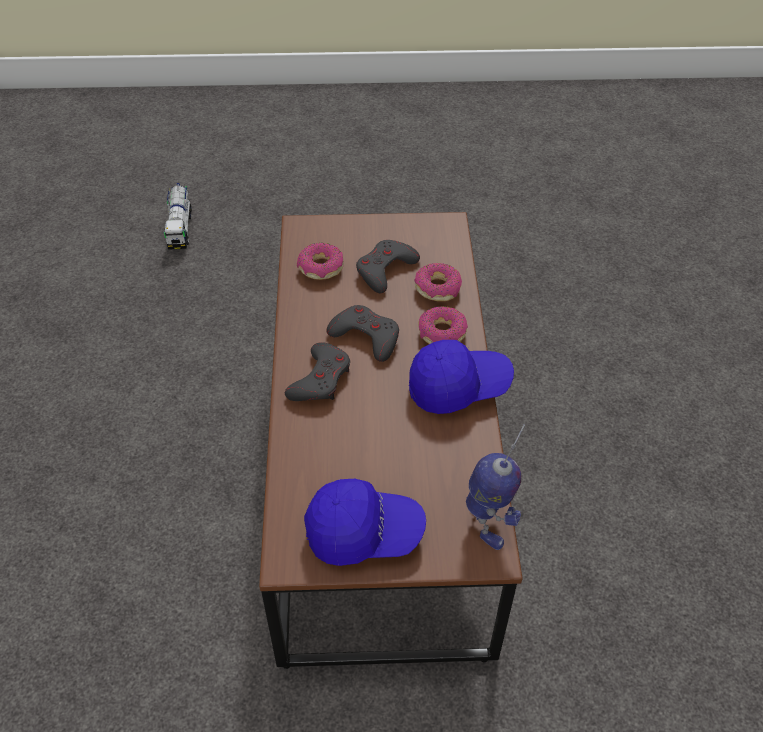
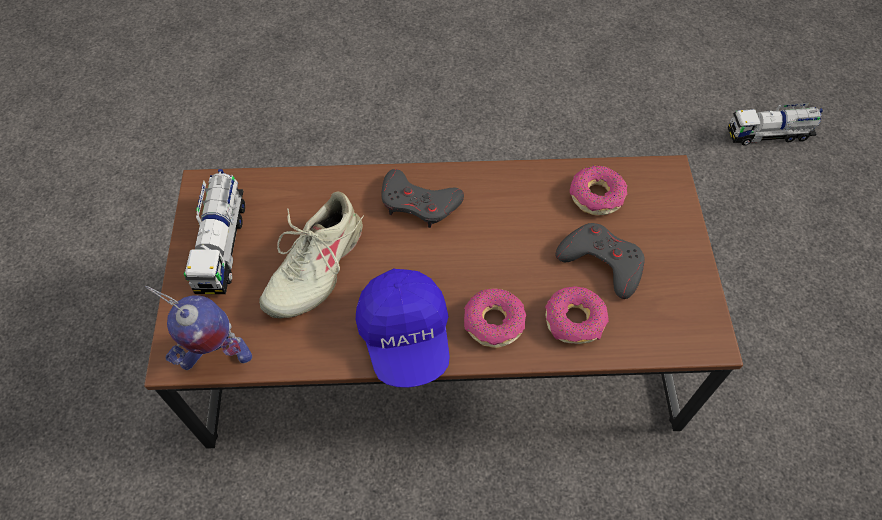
camera: 90 degrees right, 10 degrees up
(364, 532) = (222, 245): blue cap -> toy truck
(366, 336) = (484, 243): grey game controller -> none
(390, 453) = (315, 267): none -> beige shoe

